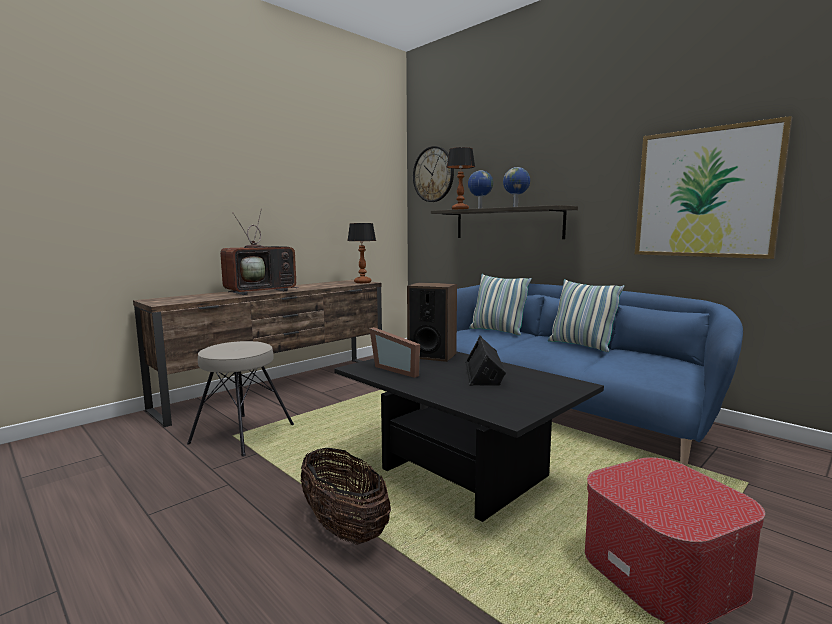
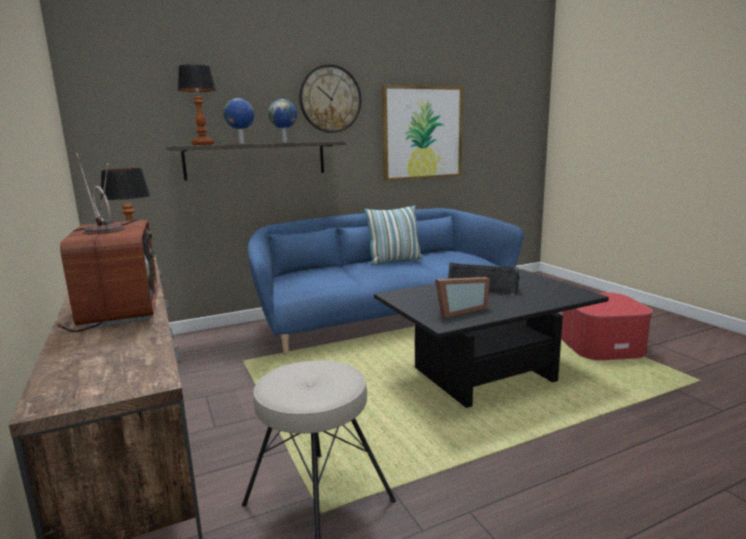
camera: 70 degrees left, 5 degrees up
(344, 527) = (564, 438): basket -> none
(432, 355) = (417, 296): speaker -> none
(433, 174) = (122, 93): wall clock -> wall clock (330, 99)
(497, 331) = (313, 272): pillow -> none

